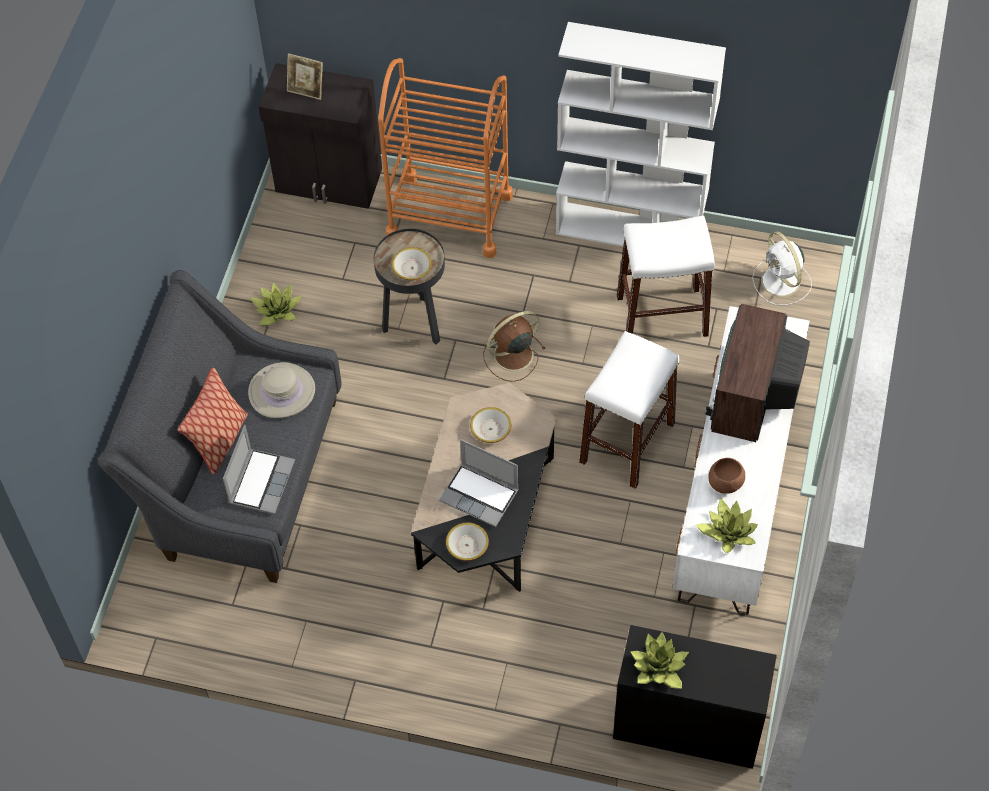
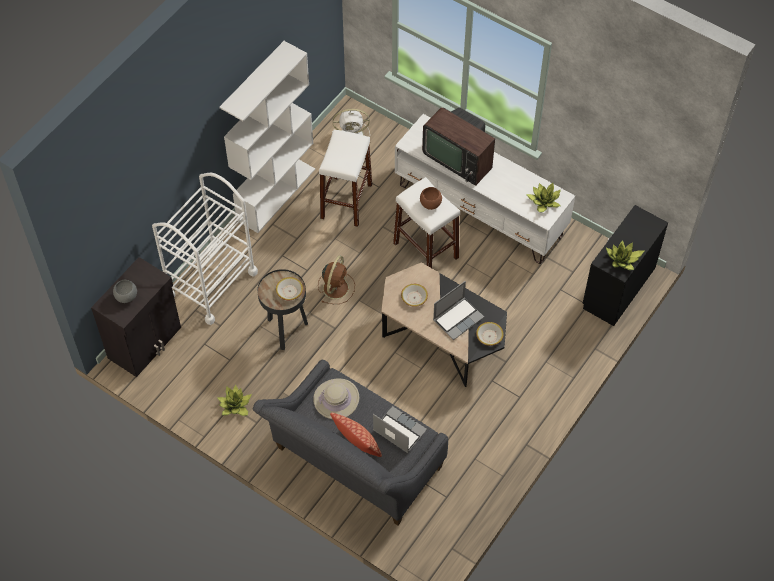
camera: 70 degrees left, 0 degrees up
(306, 90) = (126, 296): picture frame -> grey bowl
(449, 215) = (211, 284): orange cart -> white cart
(511, 355) = (336, 287): brown fan -> brown fan turned 150 degrees counterclockwise
(725, 484) = (513, 191): brown bowl -> brown bowl (430, 203)

